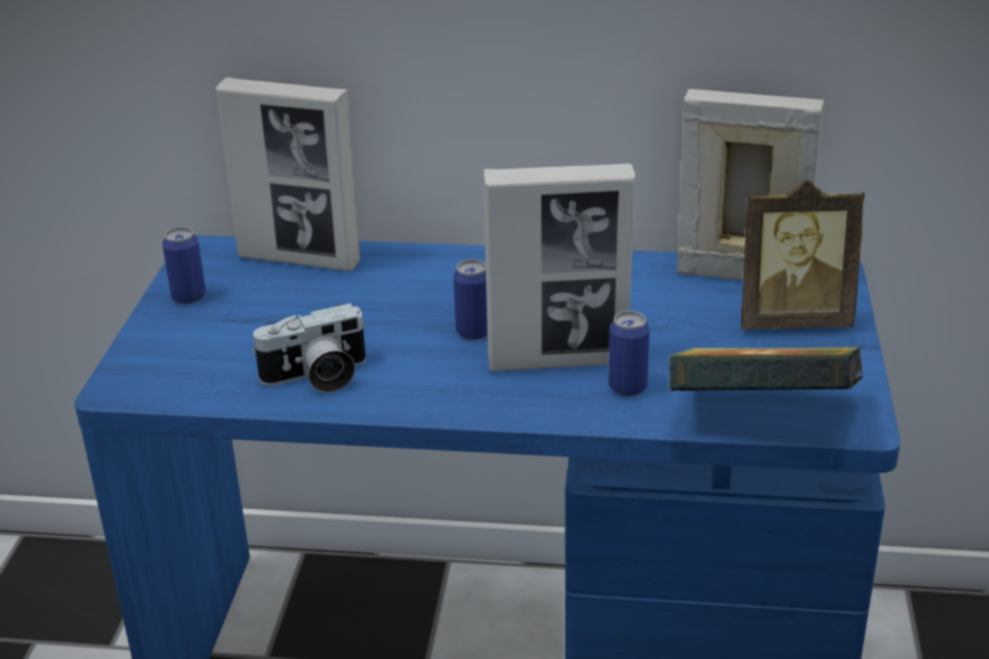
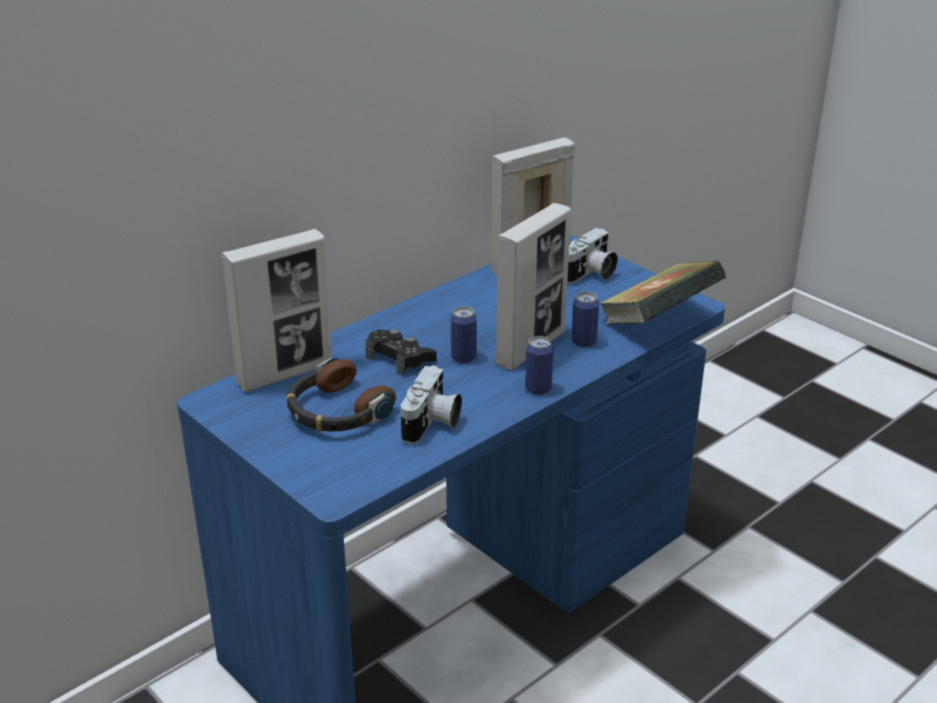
camera: 50 degrees left, 0 degrees up
(189, 297) = (262, 429): can -> can (538, 389)
(270, 316) = (337, 411): none -> headphones
(417, 299) = (400, 358): none -> black game controller
(792, 320) = (590, 274): picture frame -> camera

